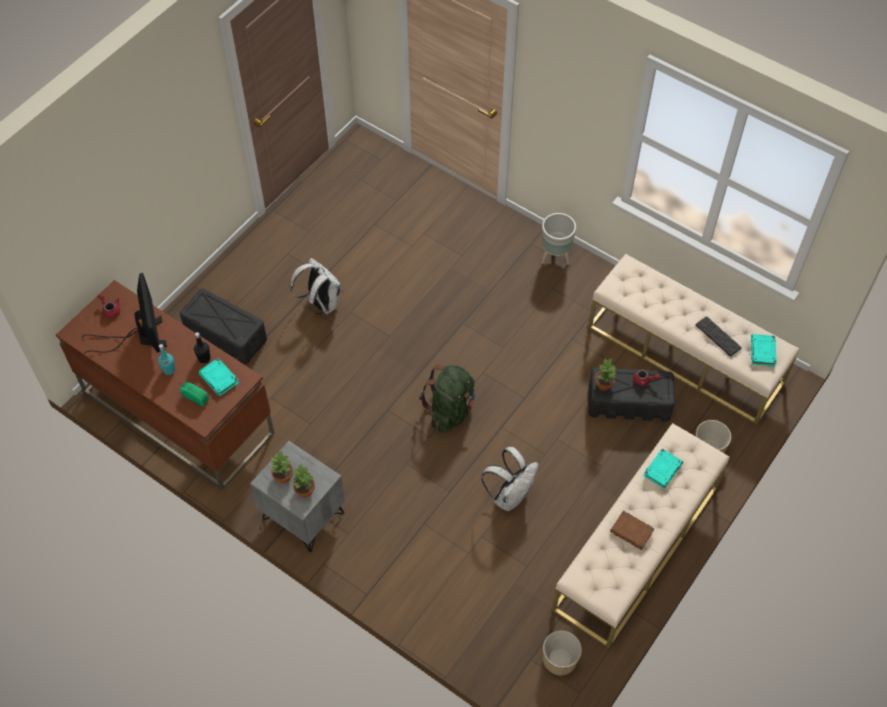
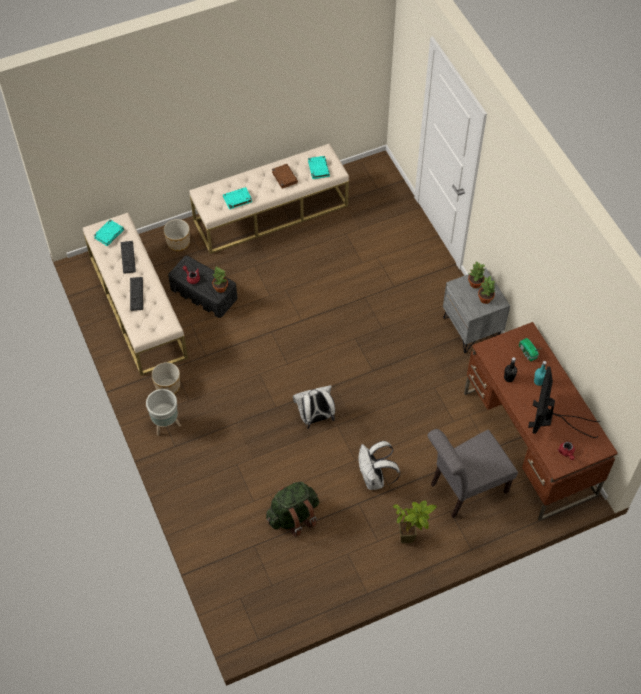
camera: 150 degrees left, 0 degrees up
(219, 379) = (504, 357): turquoise book -> turquoise book (318, 168)
(226, 335) = (464, 489): black storage box -> grey chair
(255, 269) = (412, 539): none -> potted plant
(451, 410) = (328, 348): green backpack -> green backpack (293, 516)
(510, 495) = (327, 276): white backpack -> white backpack (315, 418)
(559, 660) = (361, 181): planter -> planter (168, 386)
(672, 302) = (136, 294): none -> keyboard

